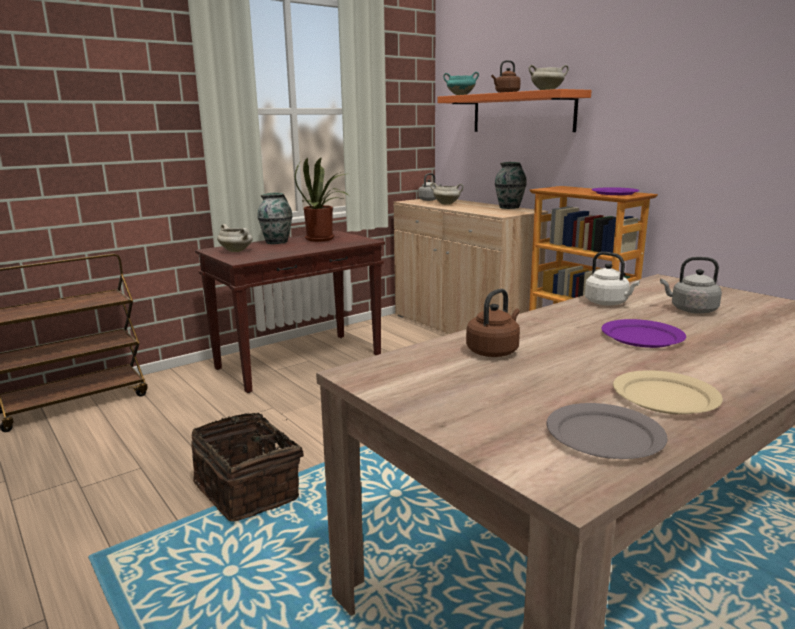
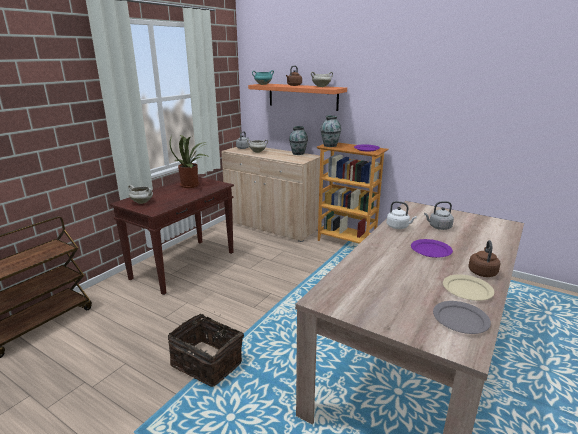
camera: 20 degrees left, 5 degrees up
(277, 242) = (163, 191): vase -> vase (330, 145)
(494, 351) = (372, 271): brown kettle -> brown kettle (482, 272)

